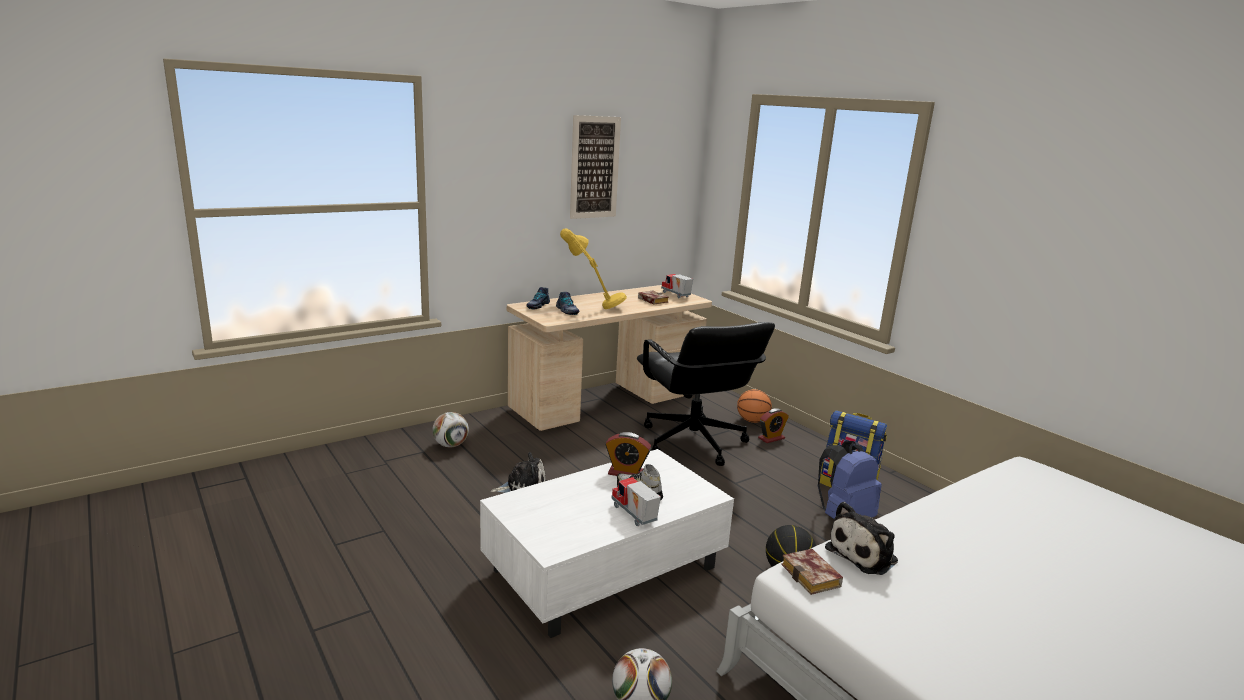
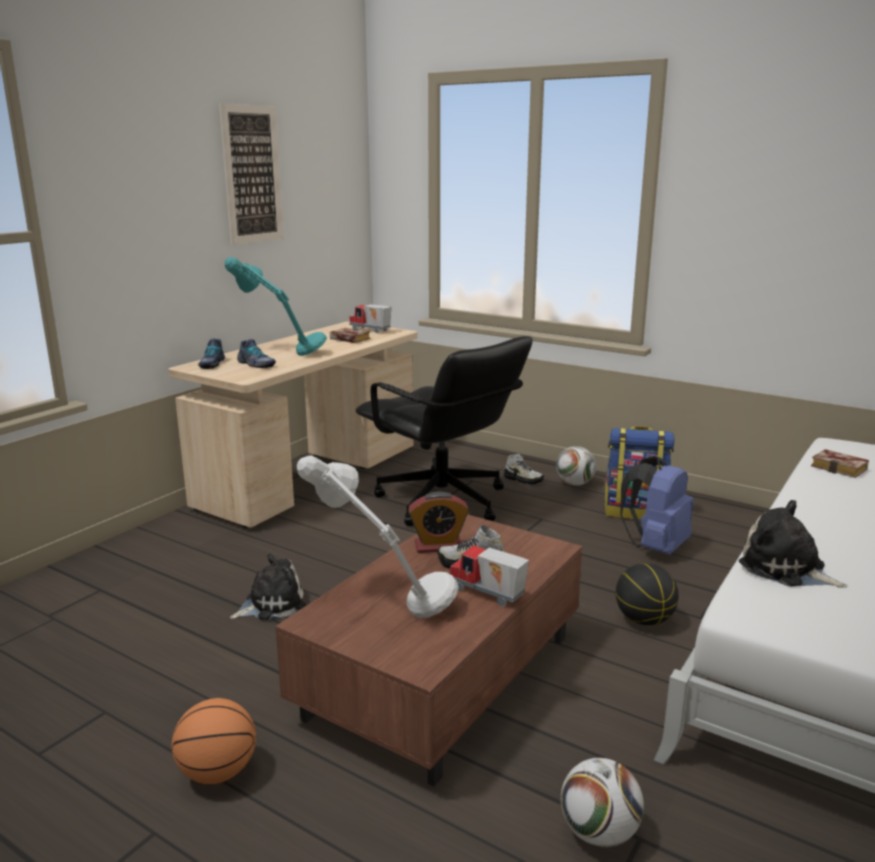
camera: 20 degrees left, 0 degrees up
(451, 445) = (136, 572): football -> football (575, 483)
(556, 504) = (381, 605): none -> grey table lamp
(591, 304) = (280, 353): yellow table lamp -> turquoise table lamp
(603, 569) = (440, 677): white coffee table -> brown coffee table
(752, 421) = (490, 465): basketball -> basketball (218, 772)
(771, 438) = (523, 479): alarm clock -> shoe
(813, 577) = (763, 608): book -> book (841, 468)
(864, 554) = (786, 569): plush toy -> plush toy turned 105 degrees clockwise

